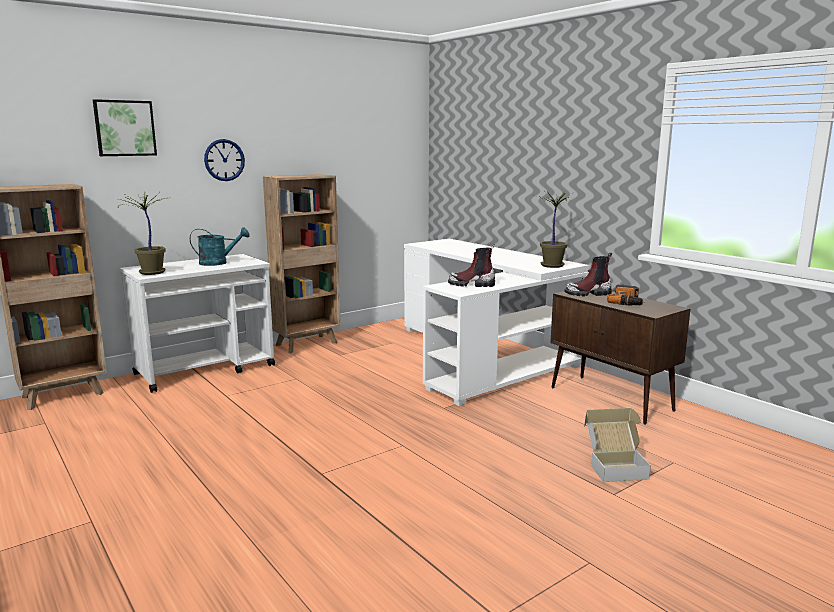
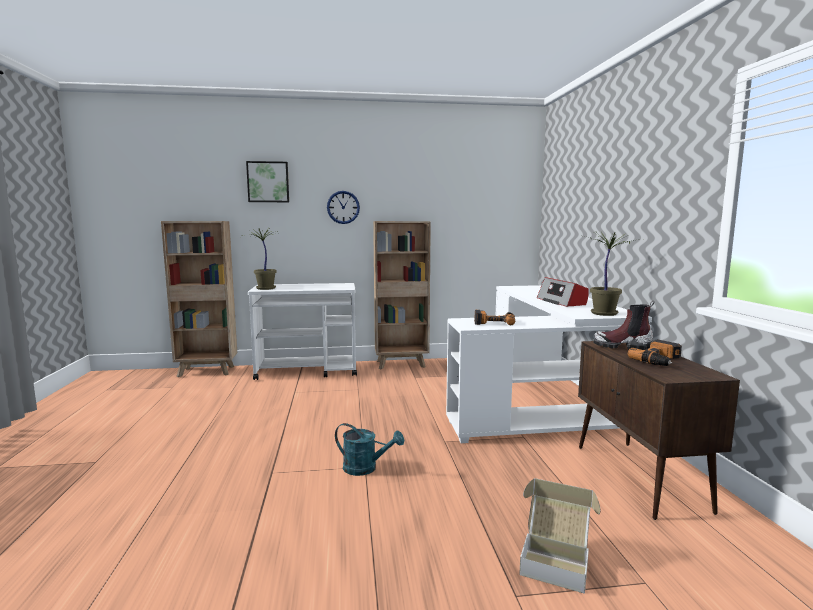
camera: 30 degrees right, 5 degrees down
(218, 263) = (321, 286): turquoise watering can -> turquoise watering can (366, 468)
(471, 284) = (494, 322): boot -> power drill
(498, 257) = (561, 302): none -> radio

